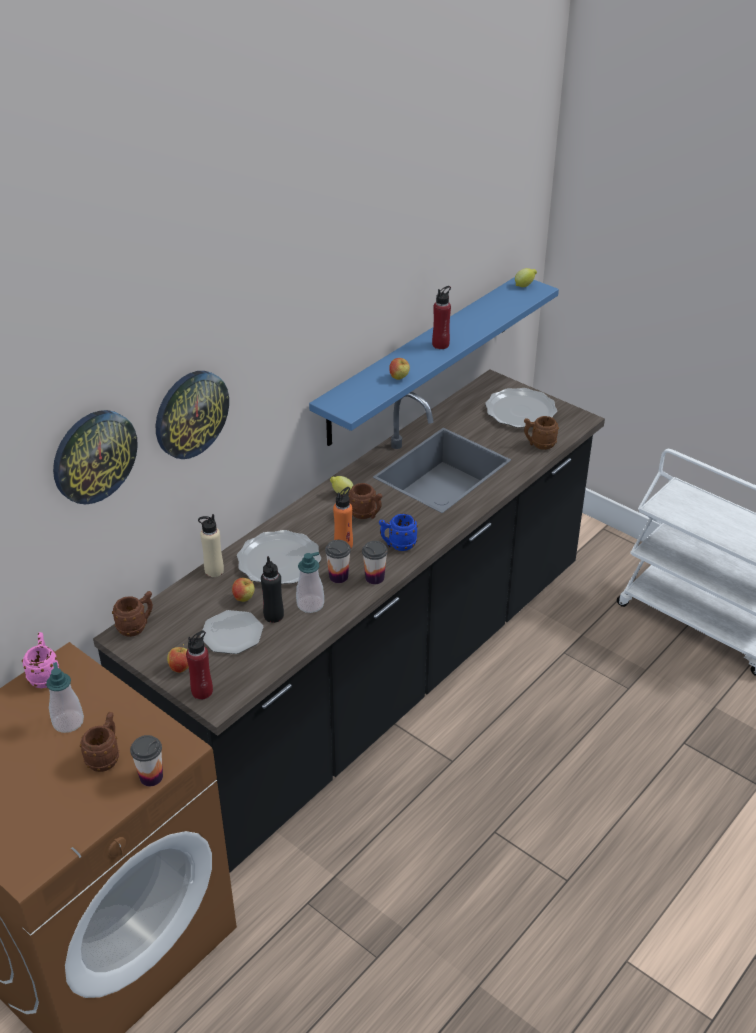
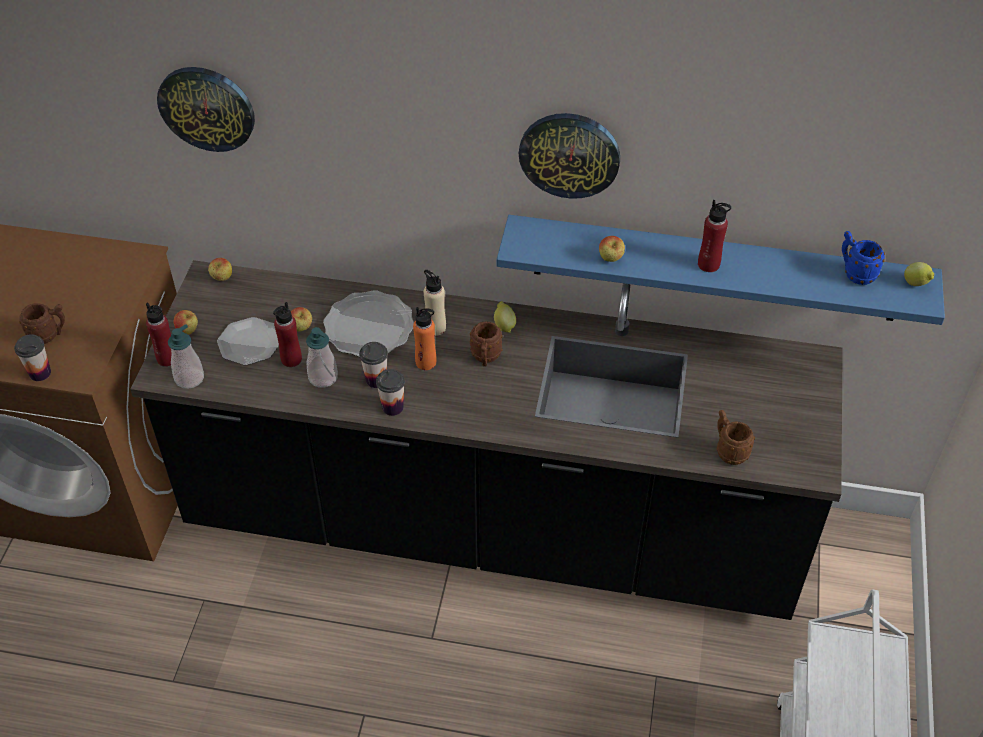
camera: 60 degrees right, 10 degrees up
(45, 675) = (120, 253): pink mug -> none
(68, 722) = (76, 294): soap dispenser -> soap dispenser (189, 378)
(136, 626) = (222, 278): brown mug -> apple
(190, 414) = (331, 134): wall clock -> wall clock (569, 154)
(214, 571) = (326, 290): beige bottle -> beige bottle (435, 328)
(273, 616) = (291, 359): black bottle -> red bottle
(397, 545) = (455, 403): blue mug -> blue mug (855, 273)
(520, 411) = (781, 408): plate -> none

